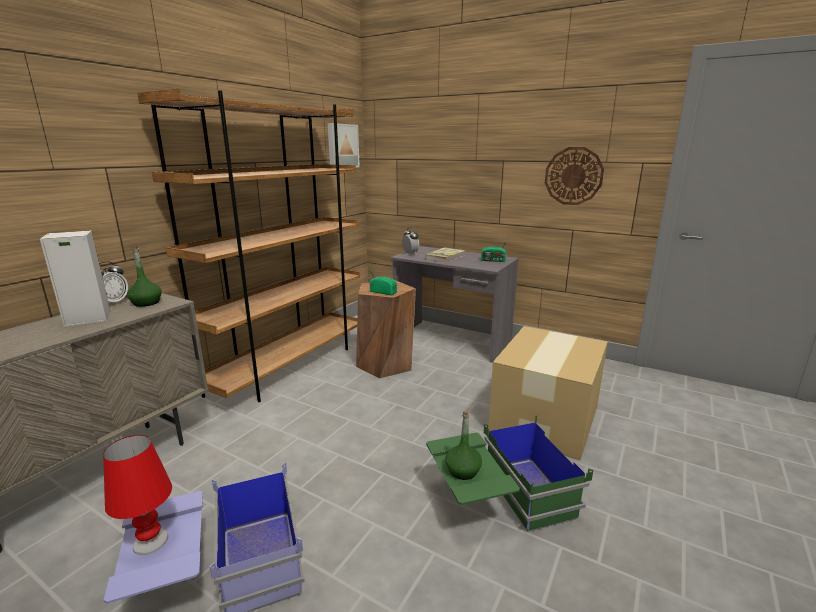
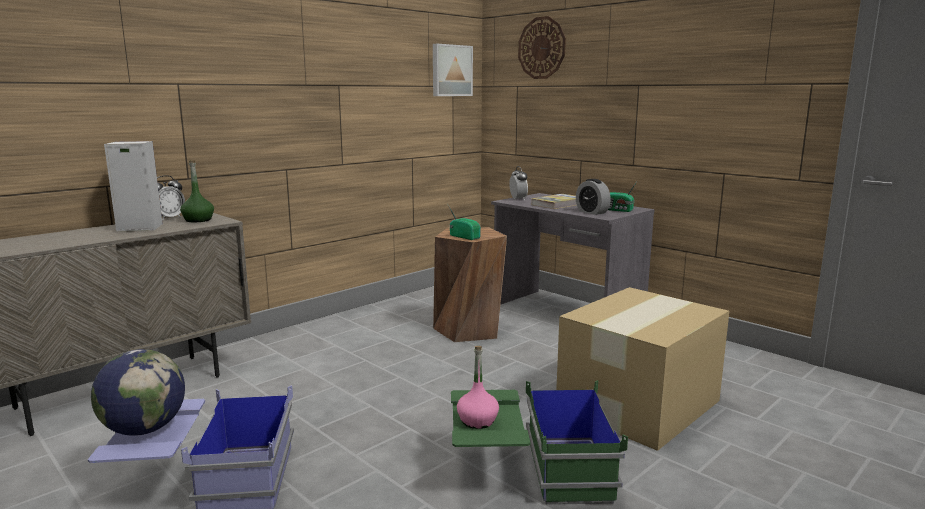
camera: 15 degrees right, 5 degrees down
(151, 541) = (144, 429): red table lamp -> globe
(289, 366) = (359, 321): brown bookcase -> none
(462, 470) = (477, 421): green bottle -> pink bottle
(477, 264) = (592, 212): none -> alarm clock
(573, 176) = (723, 103): wall clock -> wall clock (541, 48)

